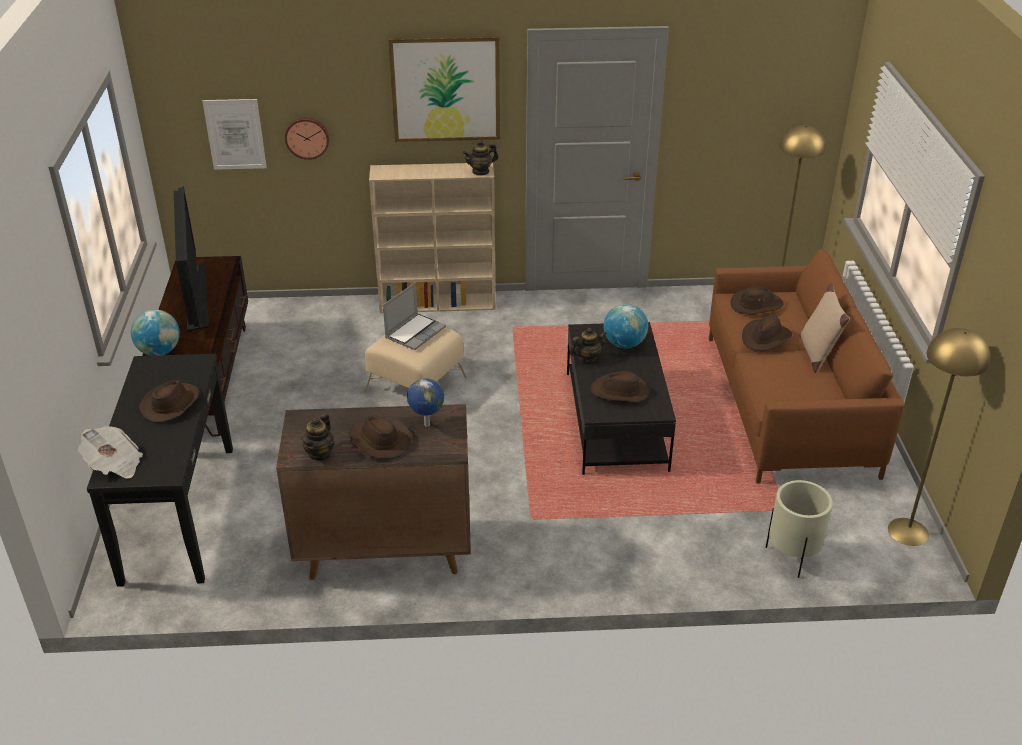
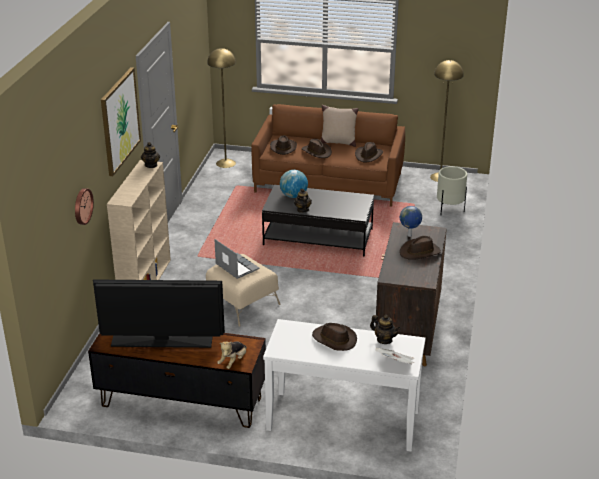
camera: 75 degrees left, 5 degrees down
(159, 351) = (233, 361): globe -> plush toy
(178, 513) = (343, 421): black console table -> white console table
(235, 134) = (57, 232): picture -> none
(320, 454) = (427, 272): teapot -> teapot (384, 340)
(620, 392) = (341, 205): brown hat -> brown hat (368, 155)

